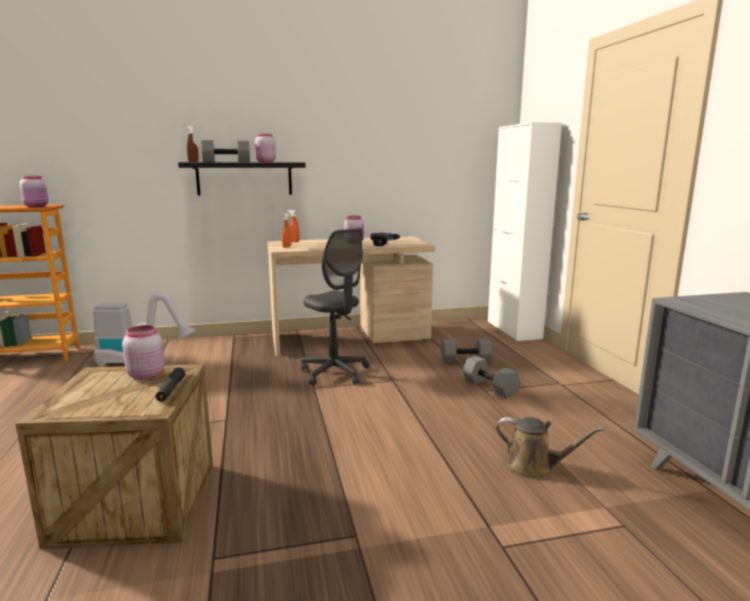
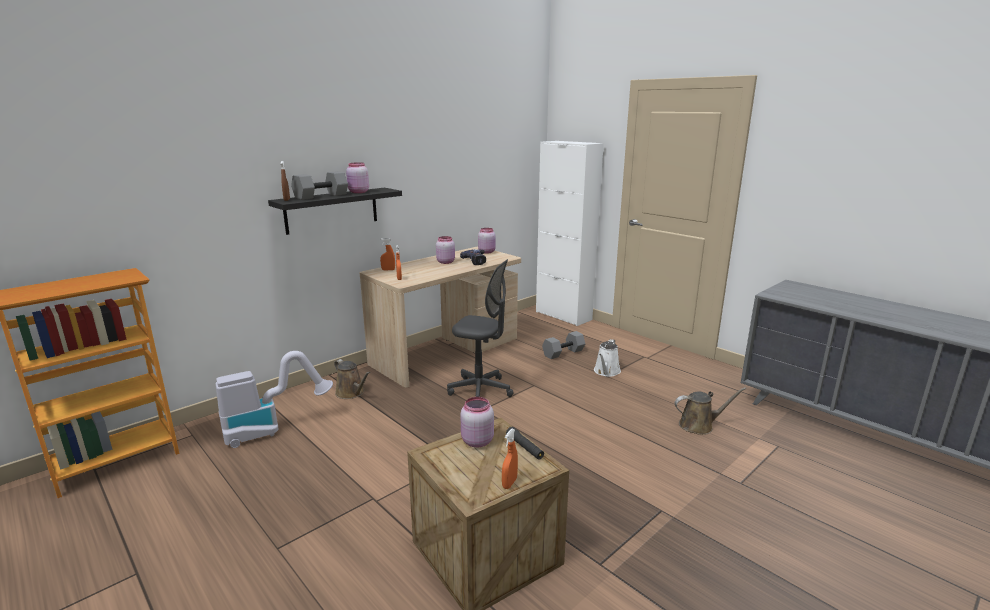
camera: 30 degrees left, 5 degrees up
(37, 206) = (121, 278): pink jar -> pink jar (487, 252)
(99, 411) = (509, 483): none -> orange spray bottle
(230, 350) = (351, 393): none -> brown watering can
(490, 387) = (606, 372): grey dumbbell -> white watering can

